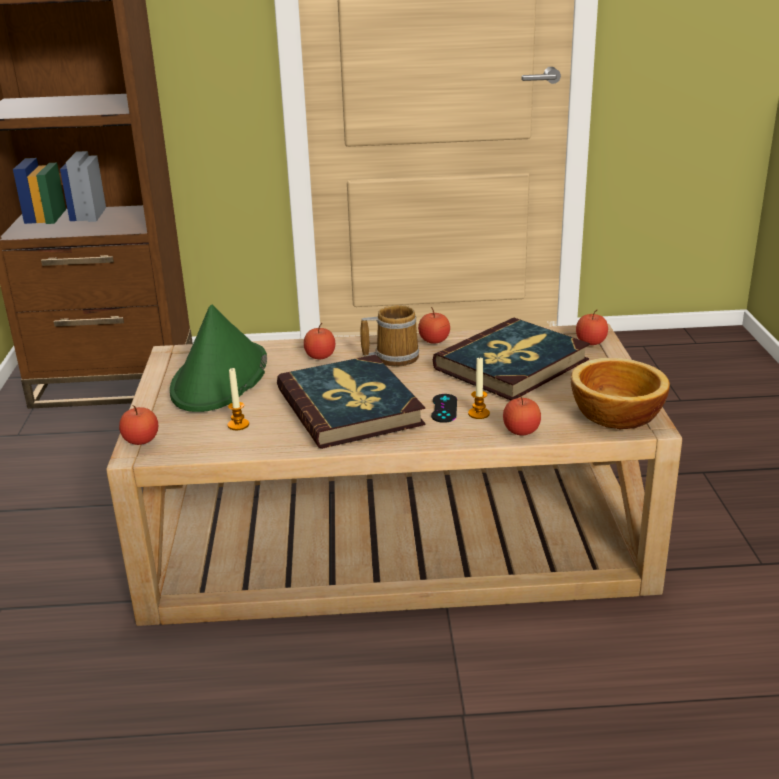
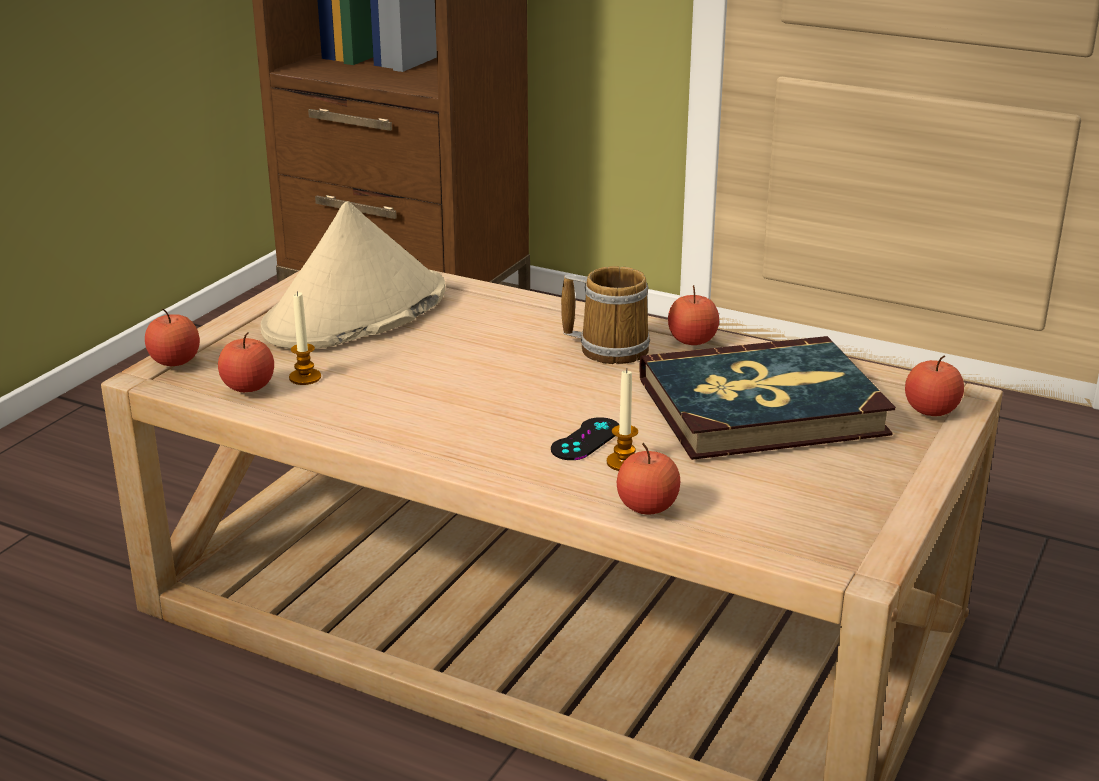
camera: 30 degrees right, 0 degrees up
(220, 378) = (355, 312): green hat -> beige hat
(320, 356) = (515, 319): apple -> apple (248, 387)
(350, 407) = (462, 397): book -> none
(614, 415) = (821, 531): bowl -> none

